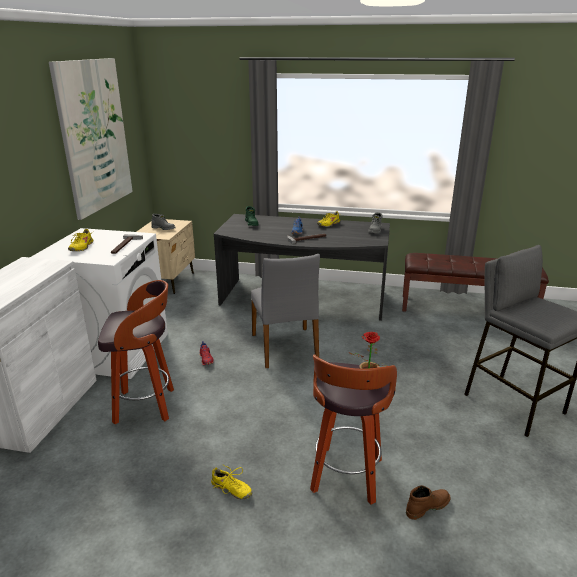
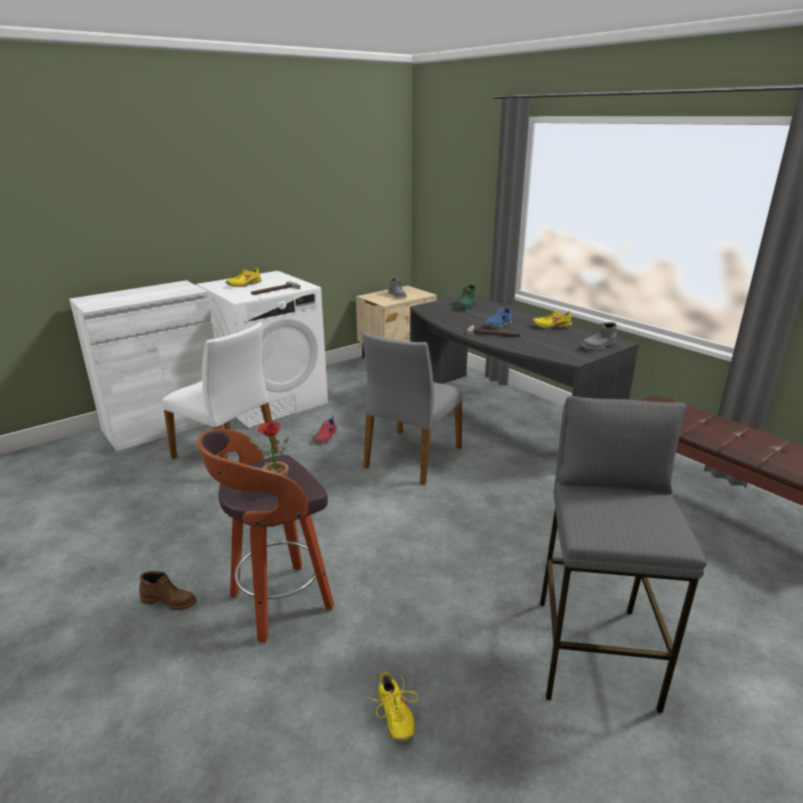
camera: 40 degrees right, 0 degrees up
(94, 136) = (321, 179): picture -> none
(146, 406) = (227, 454): stool -> white chair
(231, 489) = (181, 553): yellow shoe -> yellow shoe (394, 716)
(427, 506) = (305, 683): brown boot -> brown boot (170, 601)

